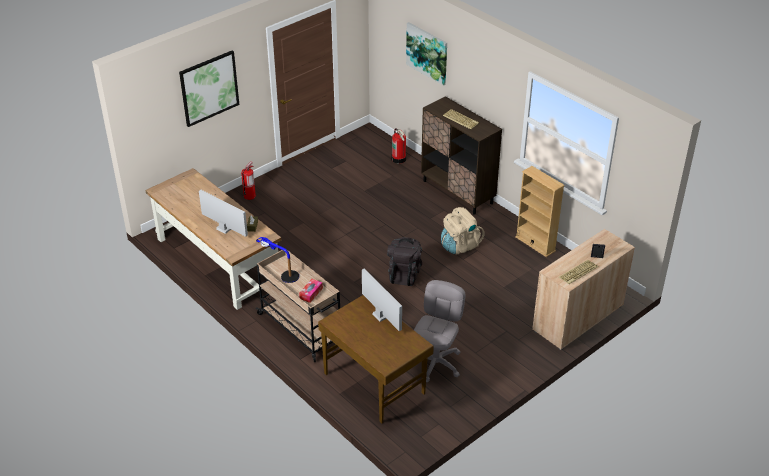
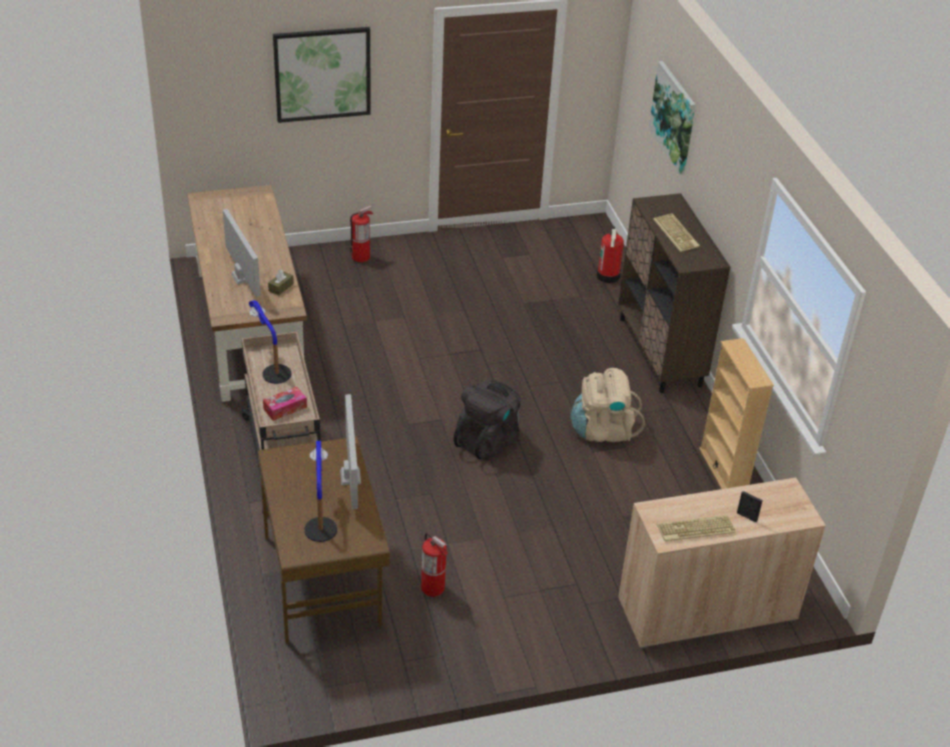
camera: 25 degrees right, 0 degrees up
(383, 342) = (320, 516): none -> table lamp
(436, 363) = (433, 588): grey office chair -> fire extinguisher

